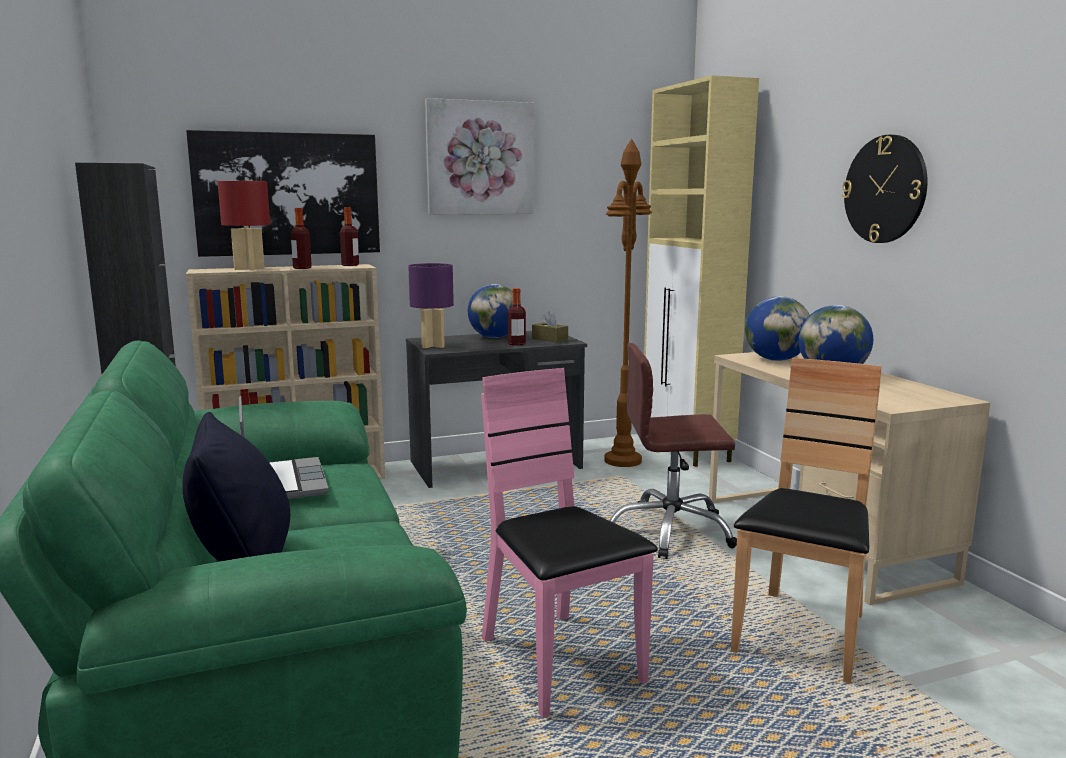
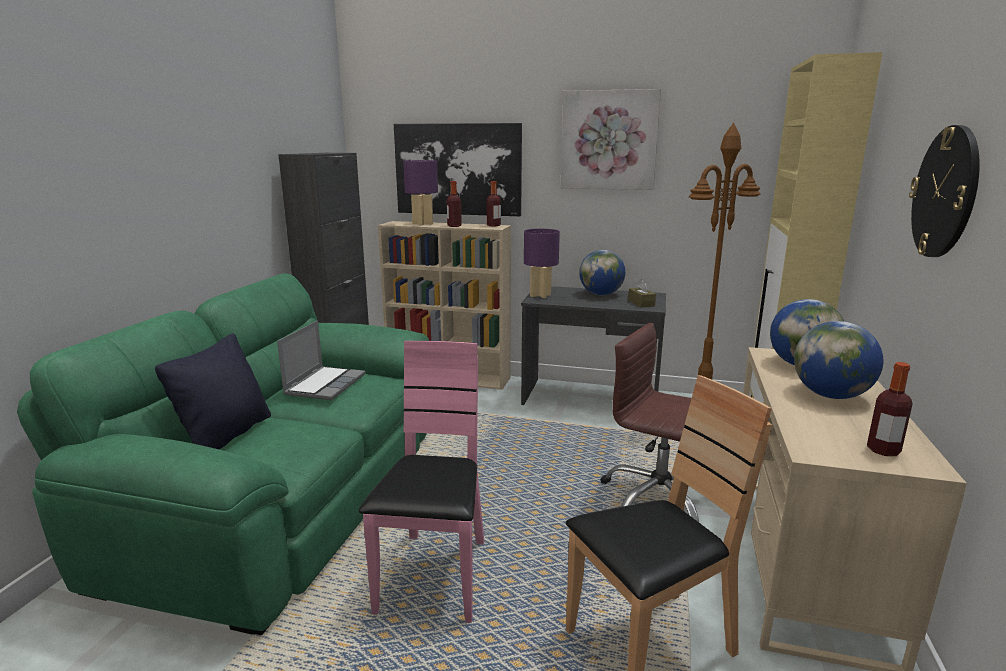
camera: 35 degrees right, 5 degrees up
(249, 269) = (422, 224): red table lamp -> purple table lamp
(516, 344) = (605, 303): bottle -> bottle (883, 450)

